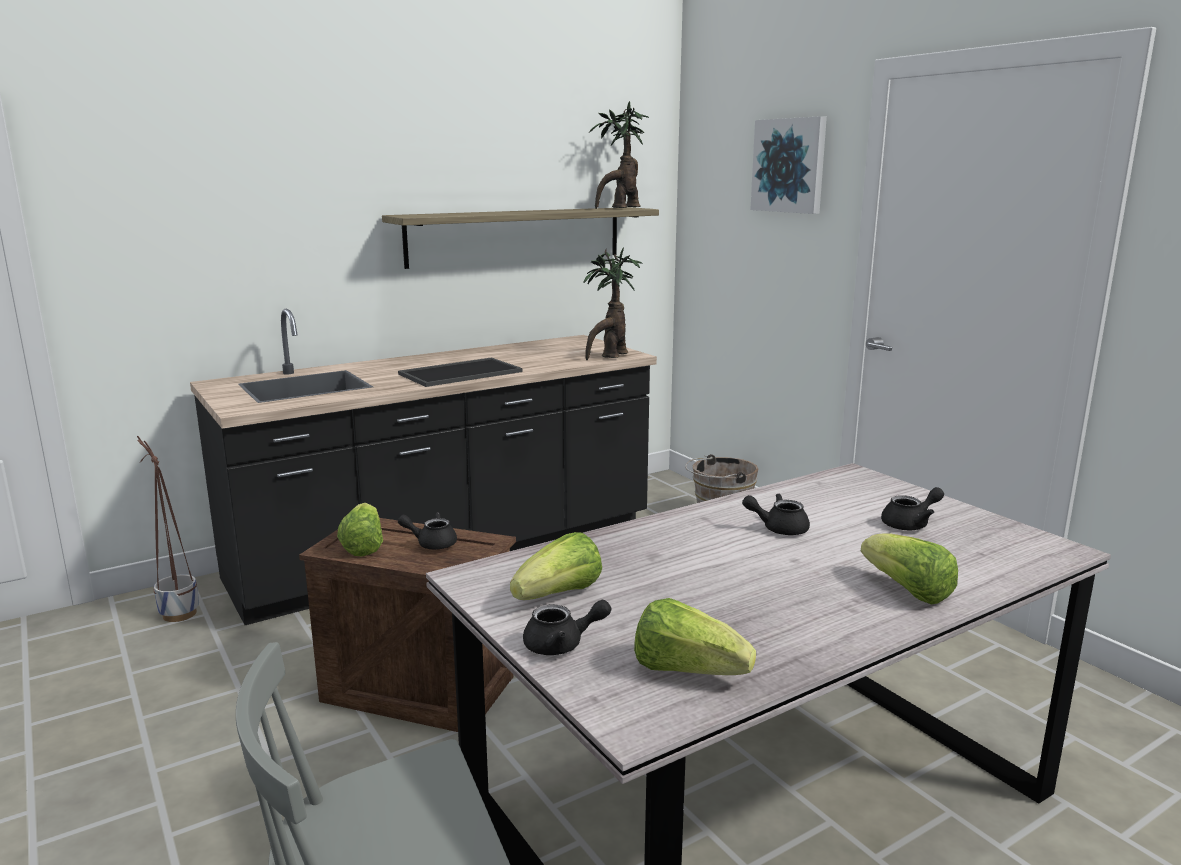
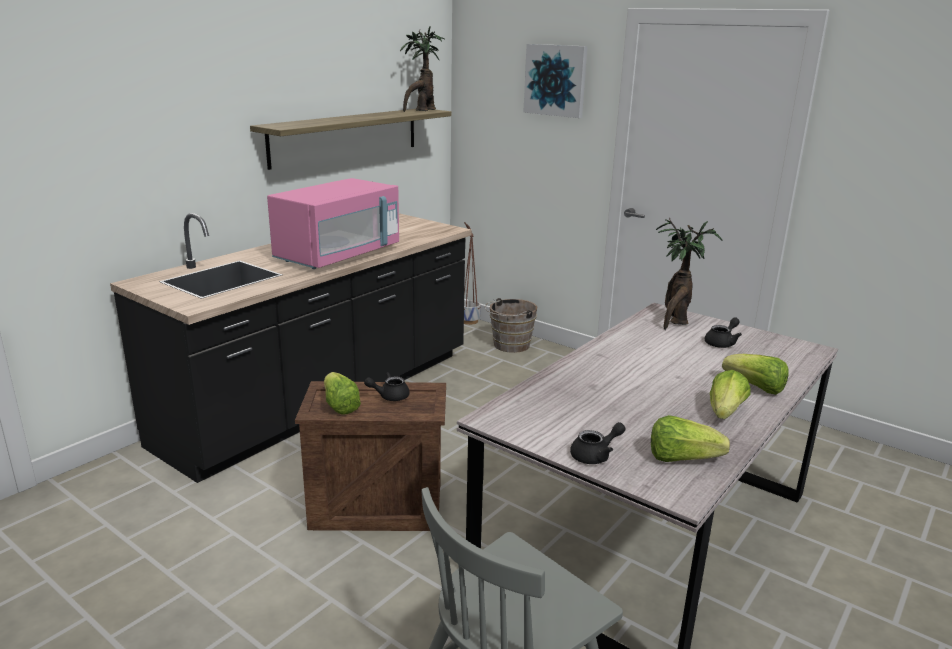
camera: 20 degrees left, 5 degrees up
(179, 614) = (130, 483): planter -> planter (469, 321)
(460, 372) = (339, 255): tray -> pink microwave
(559, 595) = (561, 423): lettuce -> lettuce (725, 412)
(610, 356) = (438, 232): potted plant -> potted plant (675, 321)
(778, 528) = (650, 356): black teapot -> none

